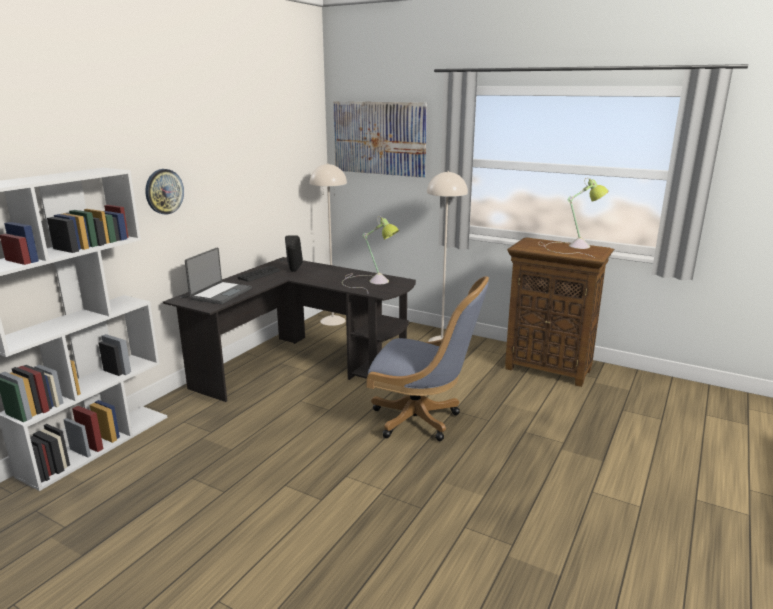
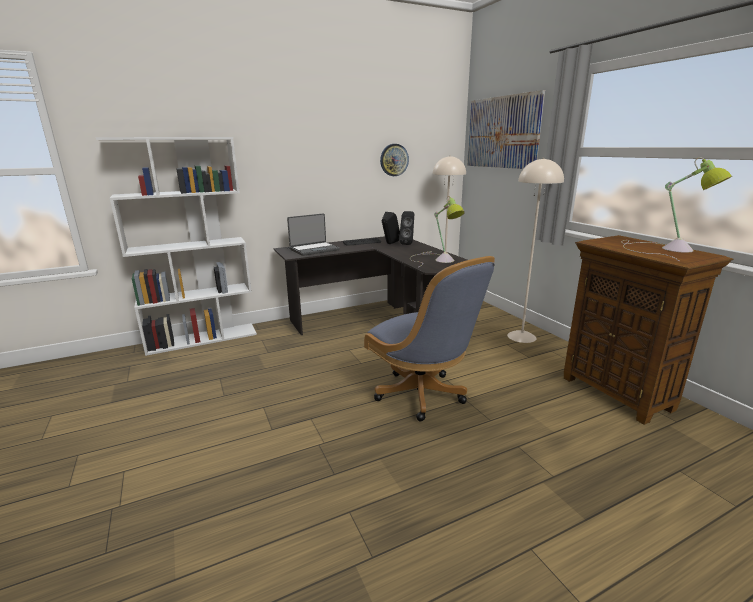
camera: 35 degrees right, 0 degrees up
(164, 191) = (283, 163): wall clock -> wall clock (394, 160)
(312, 268) = (407, 244): none -> black speaker

